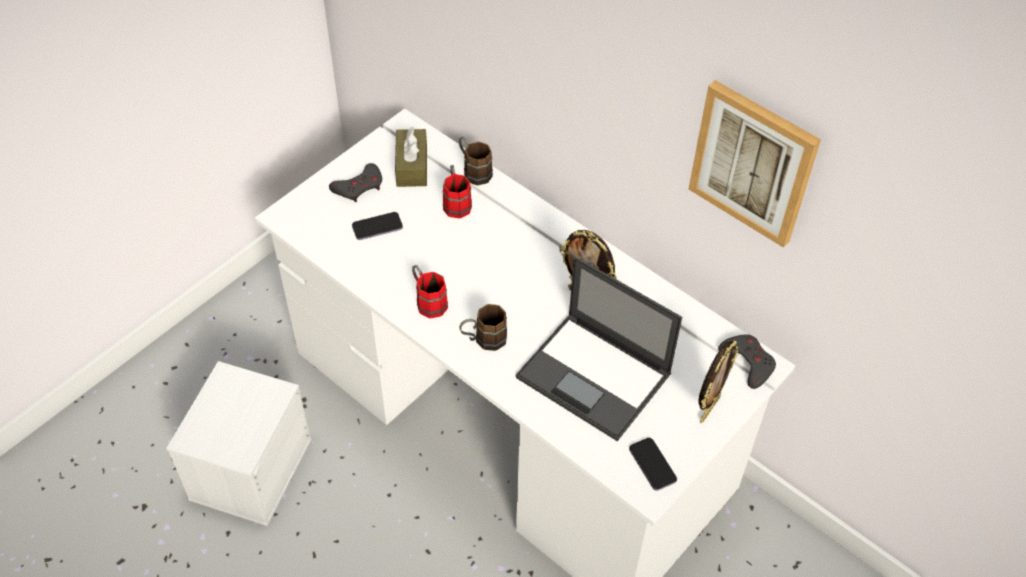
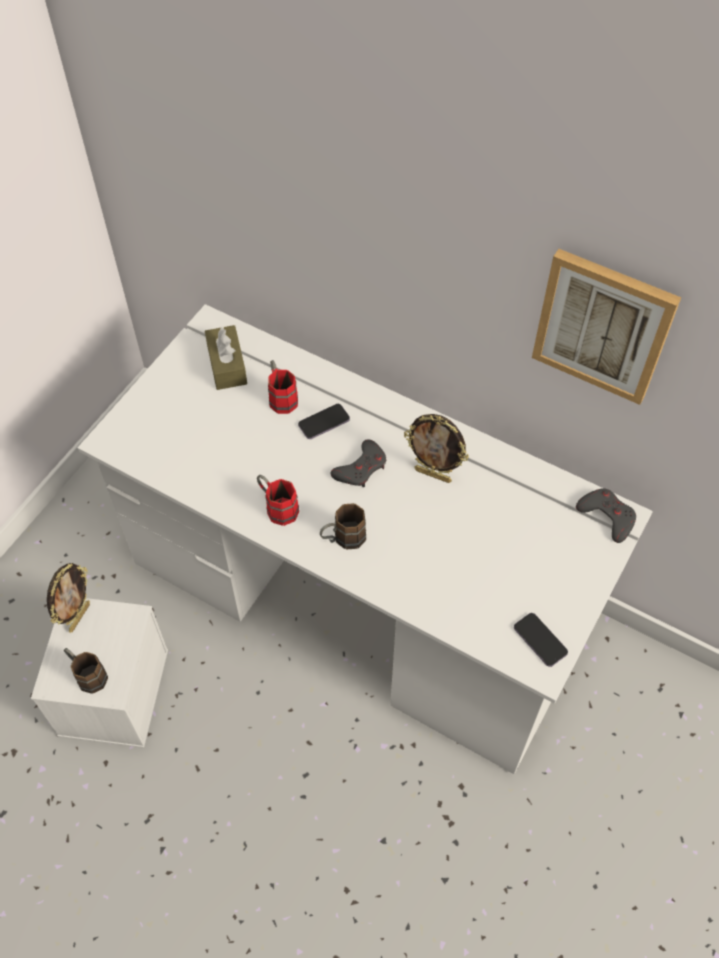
camera: 10 degrees left, 5 degrees up
(359, 187) = (178, 396): grey game controller -> grey game controller (361, 468)
(377, 227) = (207, 437): phone -> phone (324, 422)
(473, 171) = (291, 360): brown mug -> brown mug (87, 674)
(595, 376) = (463, 558): laptop -> none
(708, 408) = (580, 571): picture frame -> picture frame (79, 617)

